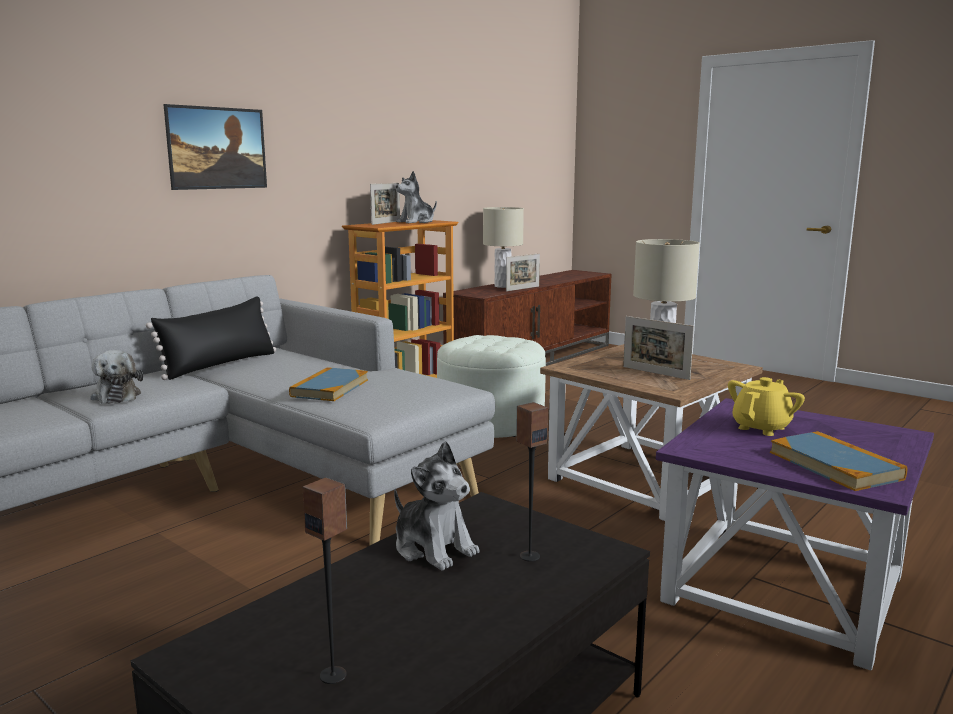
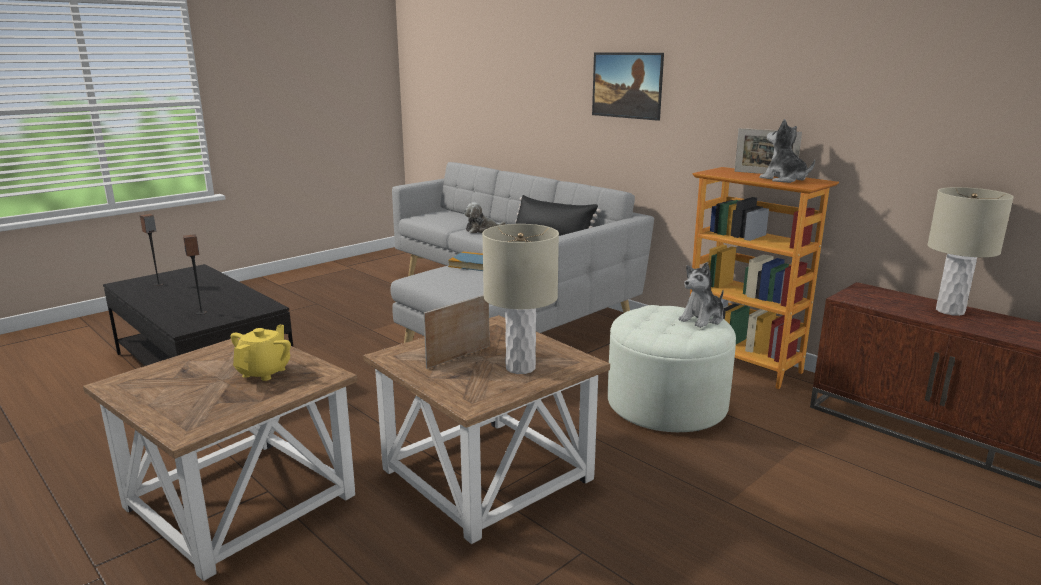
camera: 95 degrees right, 5 degrees up
(434, 548) = (232, 297): plush toy -> plush toy (702, 319)
(522, 288) = (939, 321): picture frame -> none
(761, 428) = (264, 372): yellow teapot -> yellow teapot turned 120 degrees counterclockwise
(786, 591) = (237, 501): purple side table -> brown side table
(835, 465) = (165, 379): book -> none

